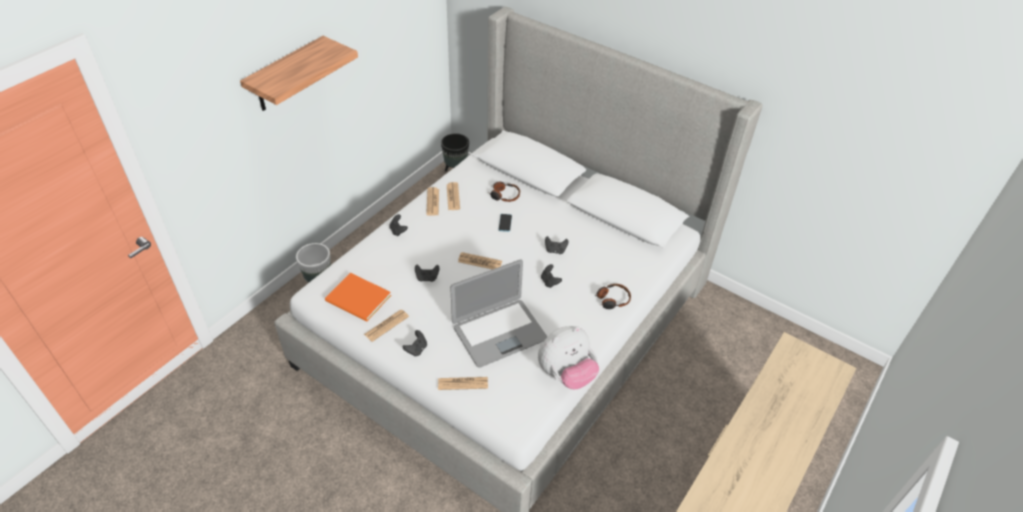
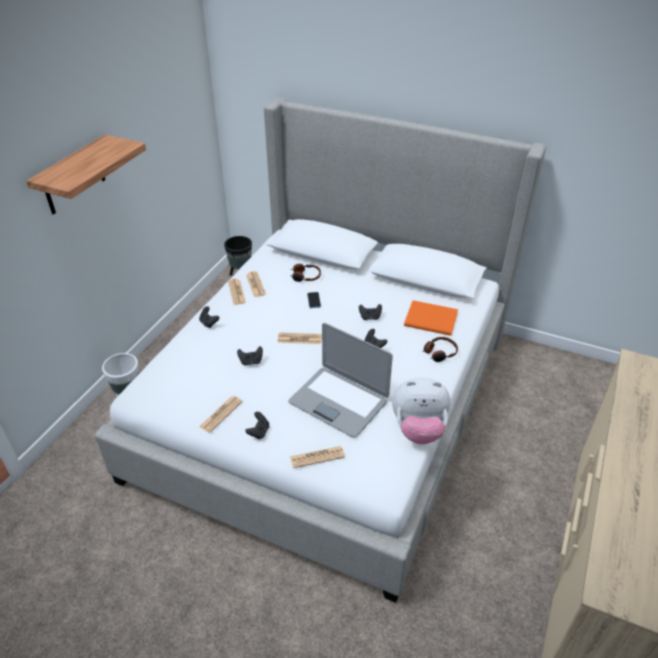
camera: 10 degrees left, 5 degrees down
(359, 300) = (185, 394): orange book -> orange book (432, 320)
(499, 332) = (339, 401): laptop -> laptop turned 75 degrees clockwise
(566, 374) = (418, 429): plush toy -> plush toy turned 45 degrees clockwise

